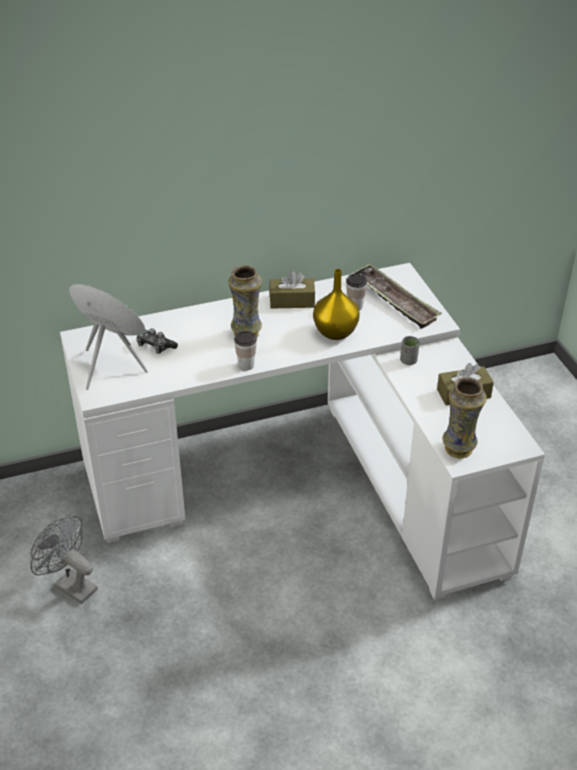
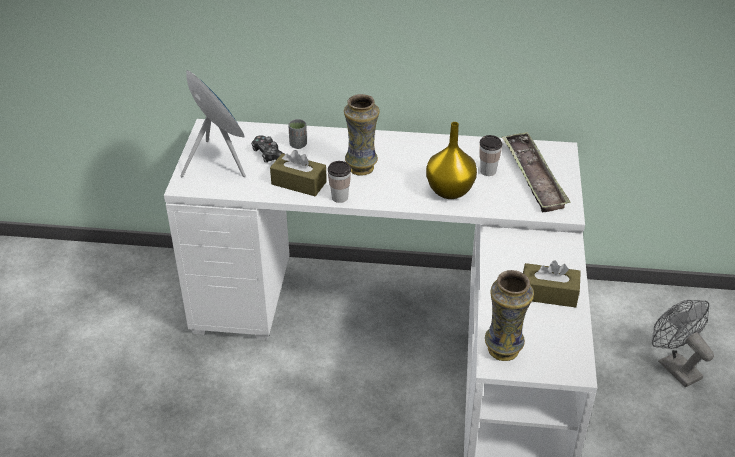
camera: 25 degrees right, 0 degrees up
(70, 585) = (138, 360): grey fan -> grey fan (674, 366)
(292, 301) = (428, 148): brown tissue box -> brown tissue box (299, 183)
(408, 361) = (512, 242): grey cup -> grey cup (298, 145)

